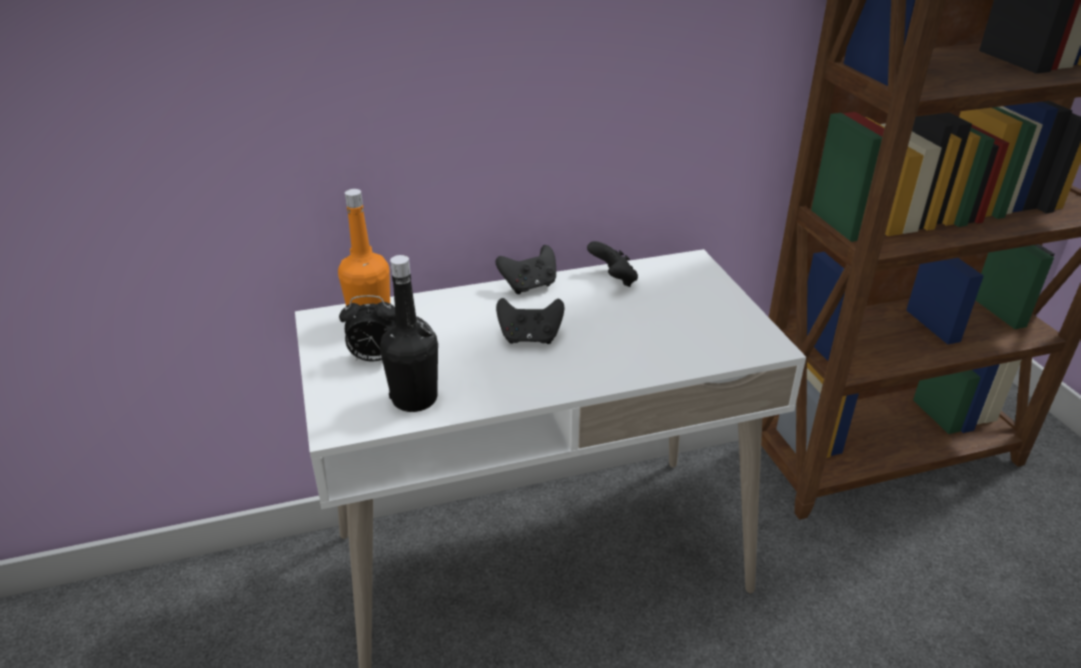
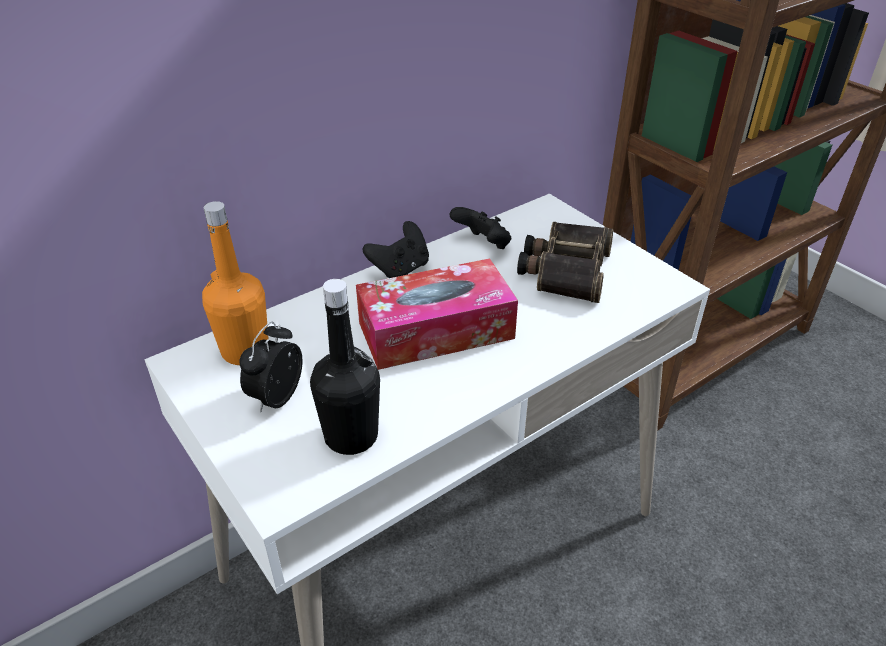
camera: 20 degrees left, 5 degrees up
(374, 358) = (276, 397): alarm clock -> alarm clock turned 135 degrees clockwise
(530, 338) = (436, 330): black game controller -> tissue box
(675, 314) = (565, 270): none -> binoculars

